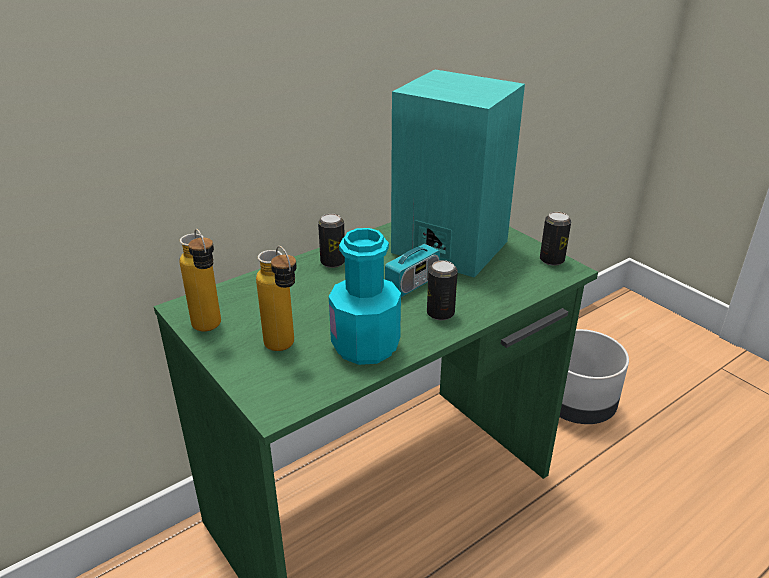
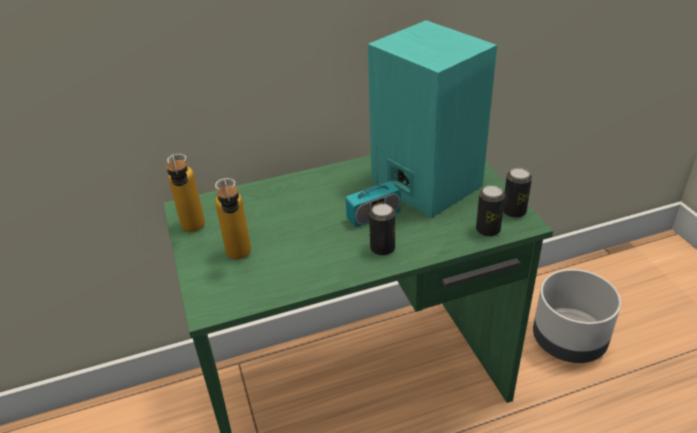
camera: 20 degrees right, 5 degrees up
(333, 262) = (318, 184): can -> can (488, 230)
(365, 346) = (304, 268): turquoise bottle -> none

